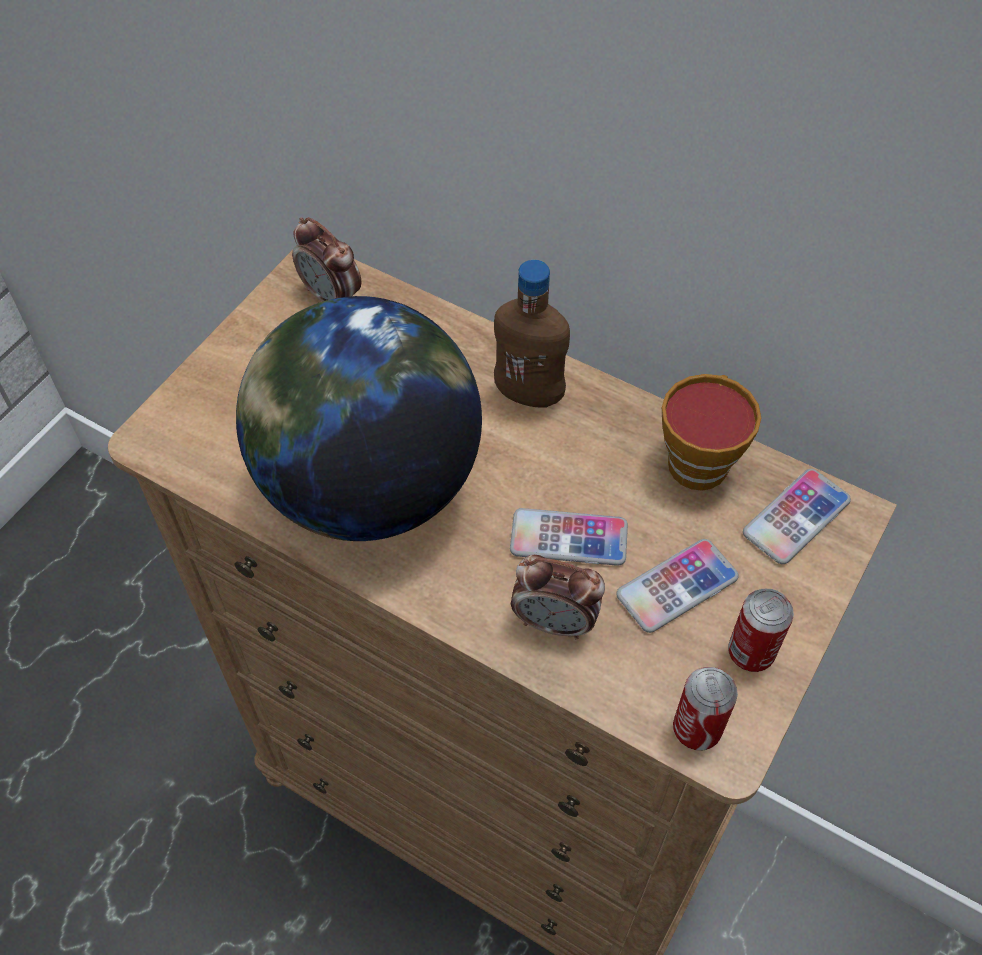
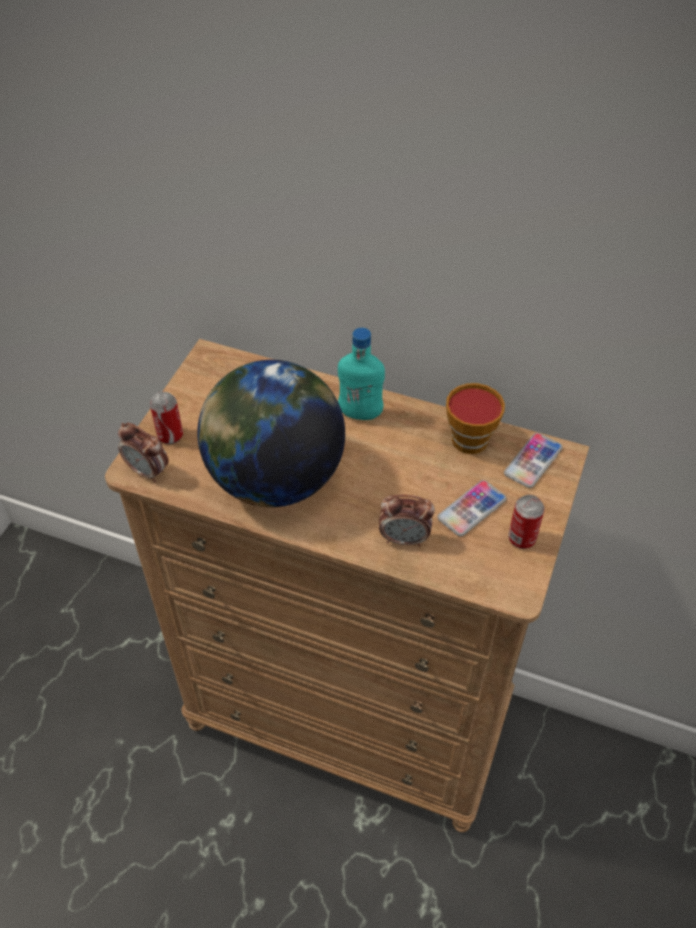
camera: 10 degrees left, 5 degrees down
(331, 297) = (225, 372): alarm clock -> alarm clock (148, 471)
(529, 394) = (360, 413): brown bottle -> turquoise bottle
(568, 538) = (402, 491): phone -> none
(696, 729) = (499, 584): can -> can (170, 436)

